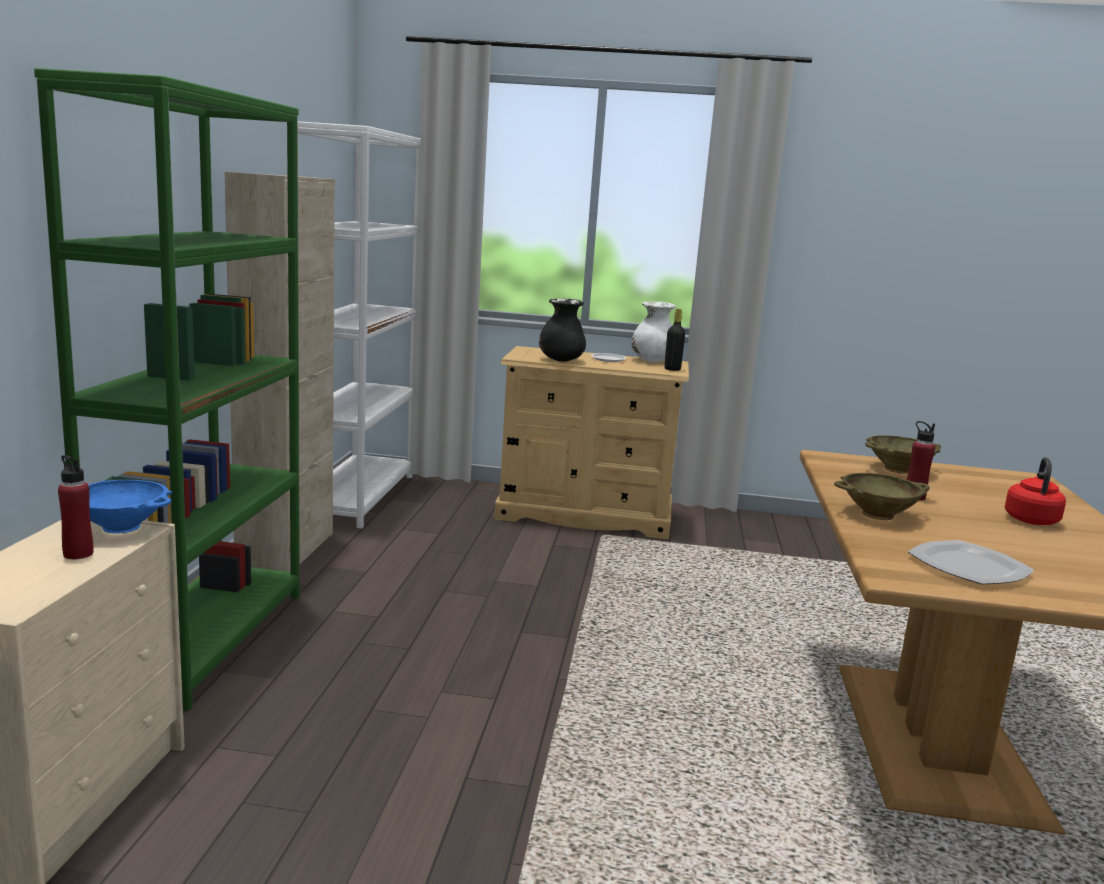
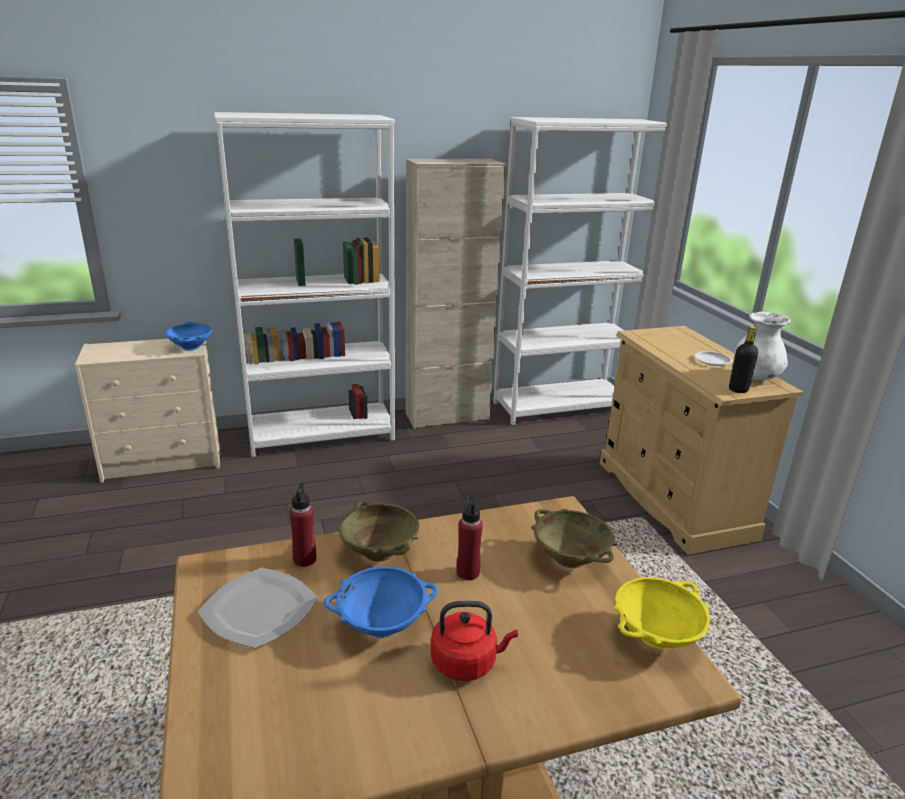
camera: 65 degrees right, 10 degrees up
(78, 554) = (154, 350): red bottle -> red bottle (305, 559)
(204, 639) = (321, 434): green bookcase -> white bookcase
(561, 360) = (662, 347): black vase -> none
(987, 532) = (382, 624): none -> blue bowl
(993, 474) = (656, 636): none -> yellow bowl

